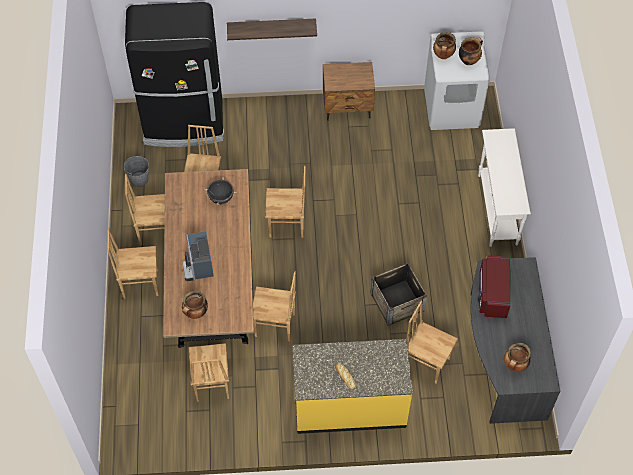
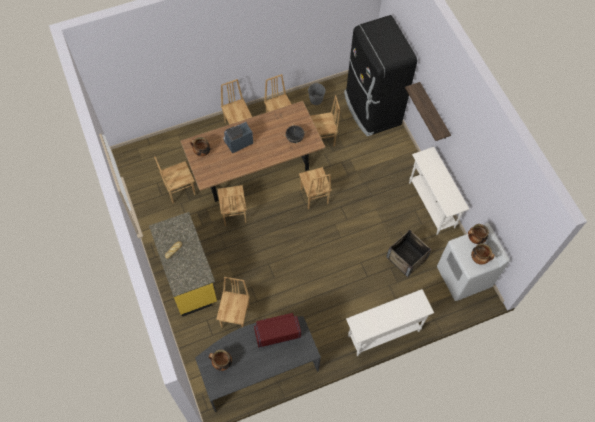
camera: 70 degrees right, 5 degrees up
(348, 107) = (431, 205): brown nightstand -> white console table
(397, 302) = (278, 284): crate -> crate (406, 258)

